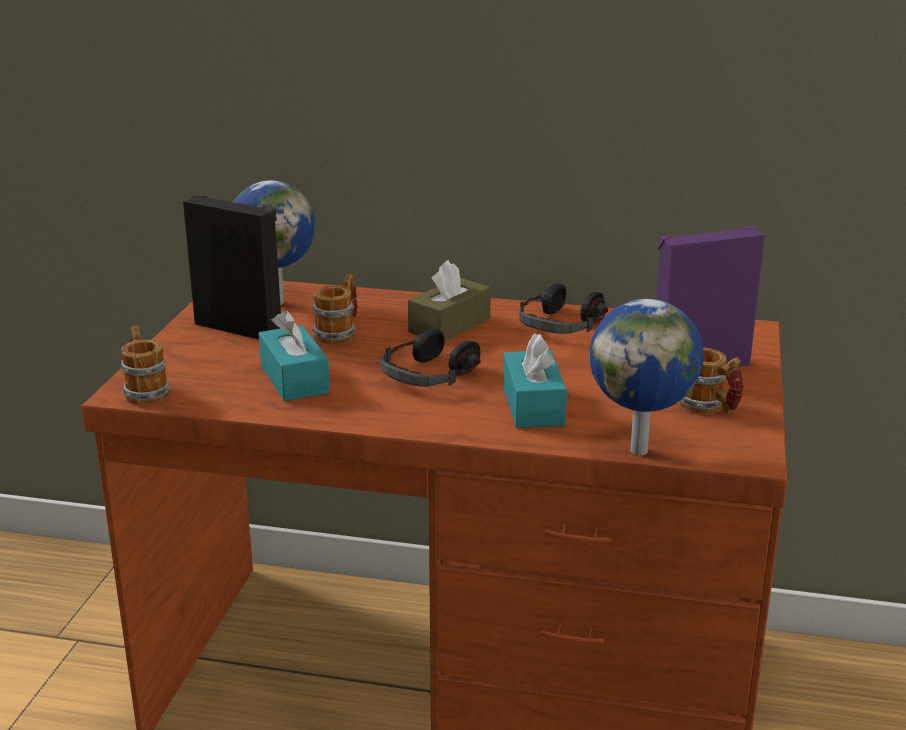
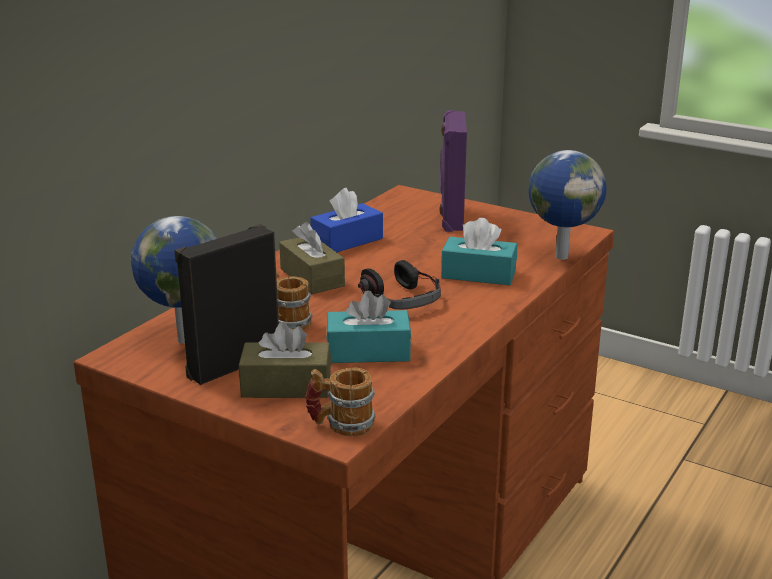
camera: 70 degrees left, 0 degrees up
(208, 357) = (286, 386): none -> brown tissue box
(562, 324) = (347, 241): headphones -> blue tissue box
(709, 408) = (513, 227): mug -> none

